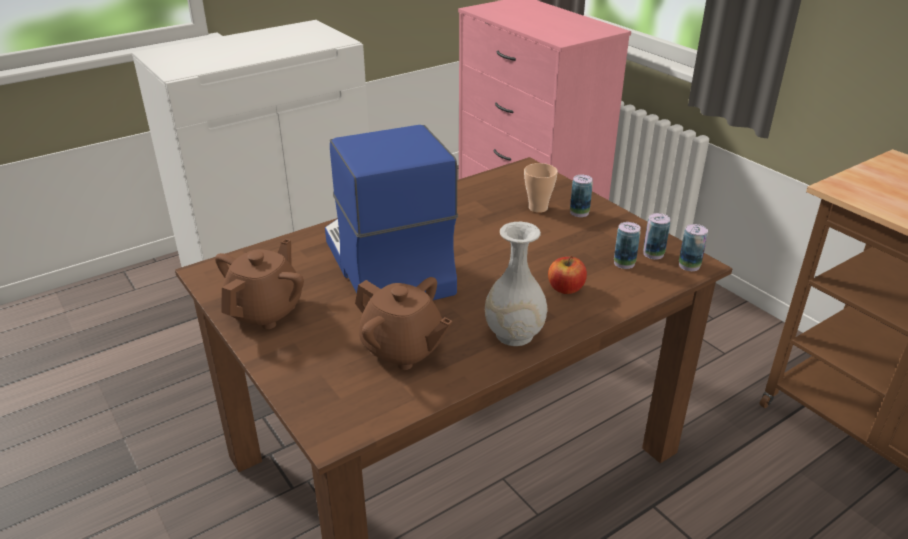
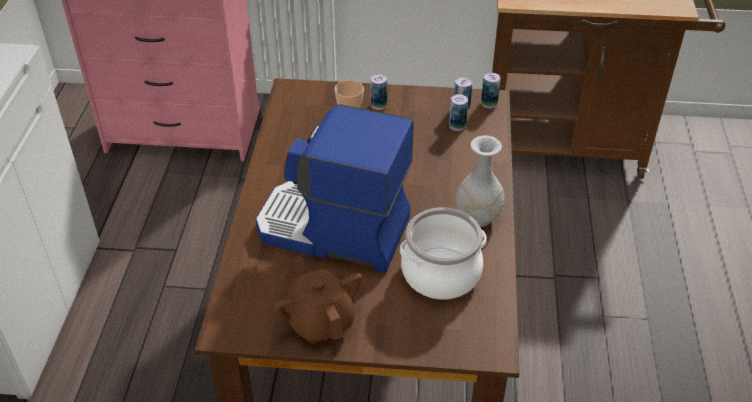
camera: 50 degrees left, 10 degrees up
(403, 349) = (441, 274): brown teapot -> cooking pot
(566, 288) = (456, 166): apple -> none

